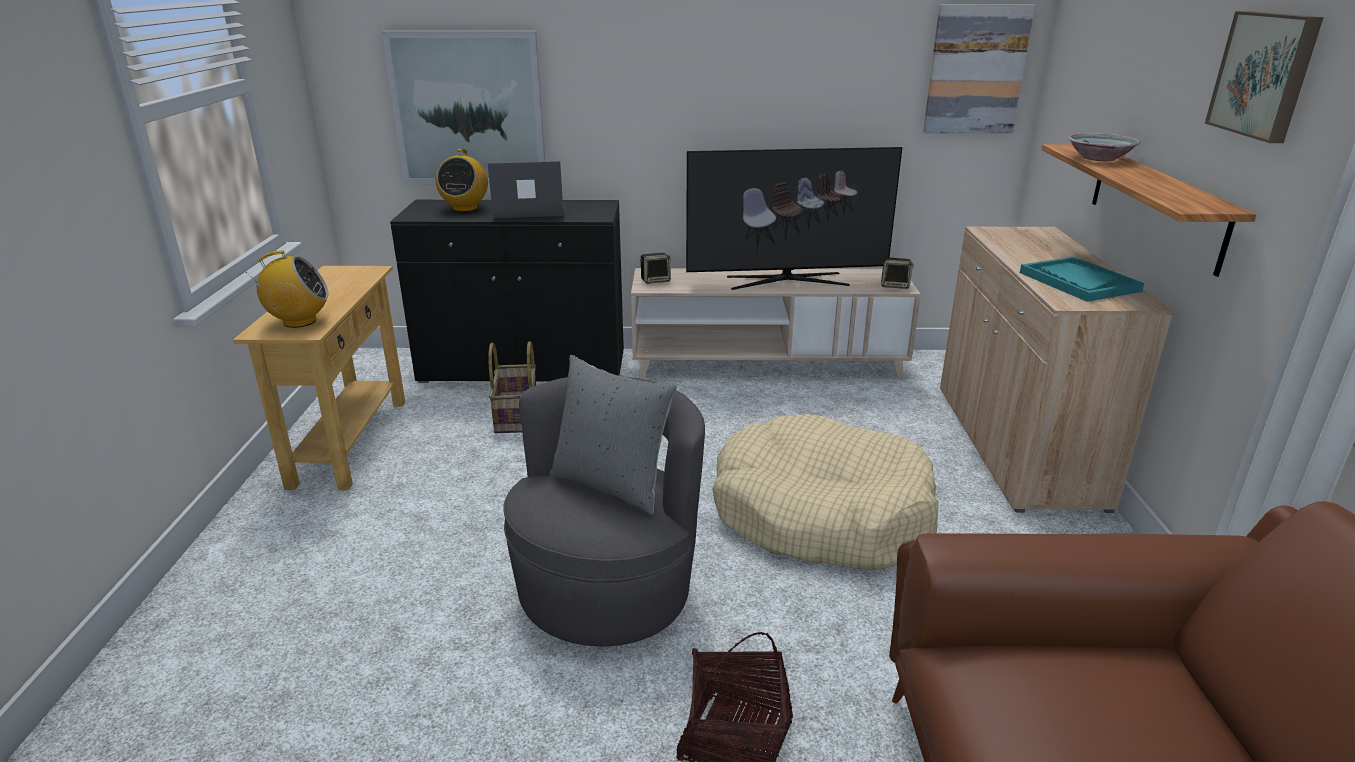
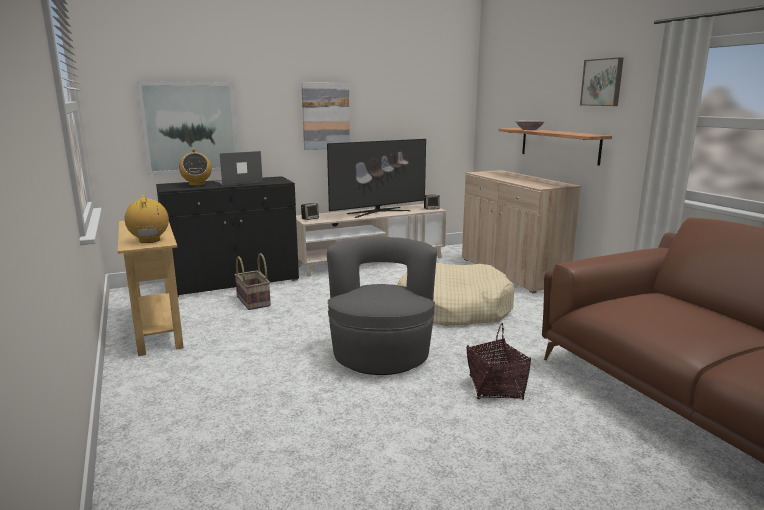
camera: 25 degrees left, 10 degrees down
(299, 321) = (149, 240): radio -> radio turned 75 degrees counterclockwise
(612, 485) = (384, 289): grey pillow -> none
(976, 70) = (449, 102): picture -> picture (325, 116)
(1078, 282) = (536, 182): turquoise tray -> none

